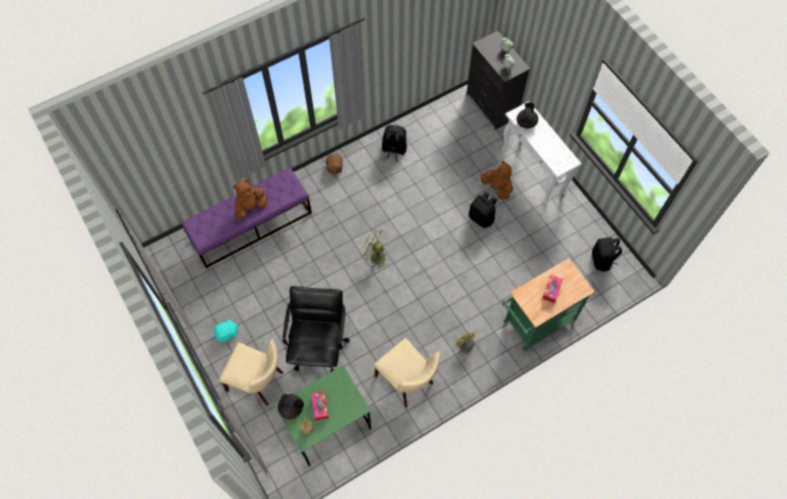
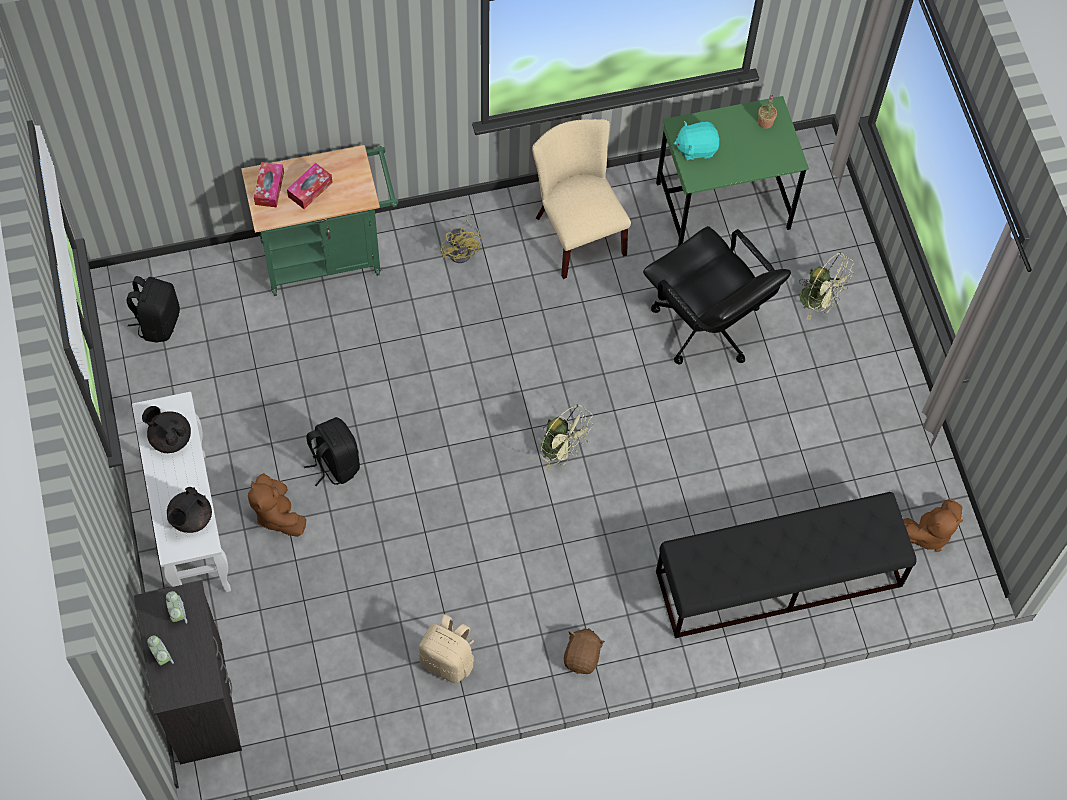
camera: 165 degrees left, 0 degrees up
(227, 334) = (859, 392): turquoise plush toy -> turquoise plush toy (696, 148)
(250, 207) = (778, 547): brown plush toy -> brown plush toy (928, 533)
(251, 226) = (778, 579): purple bench -> black bench
(258, 381) = (819, 300): beige chair -> green fan
(291, 408) = (782, 154): black teapot -> black teapot (170, 438)
(319, 346) = (706, 325): black office chair -> black office chair turned 60 degrees counterclockwise
(320, 406) = (738, 145): tissue box -> tissue box (269, 188)
(394, 149) = (448, 660): black backpack -> beige backpack

